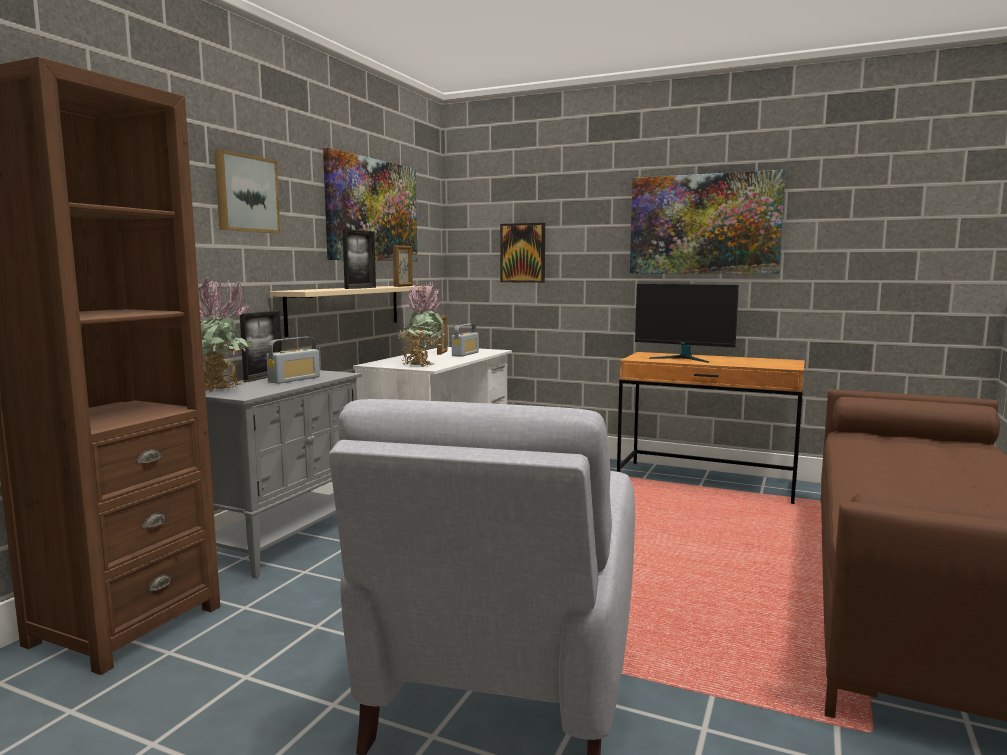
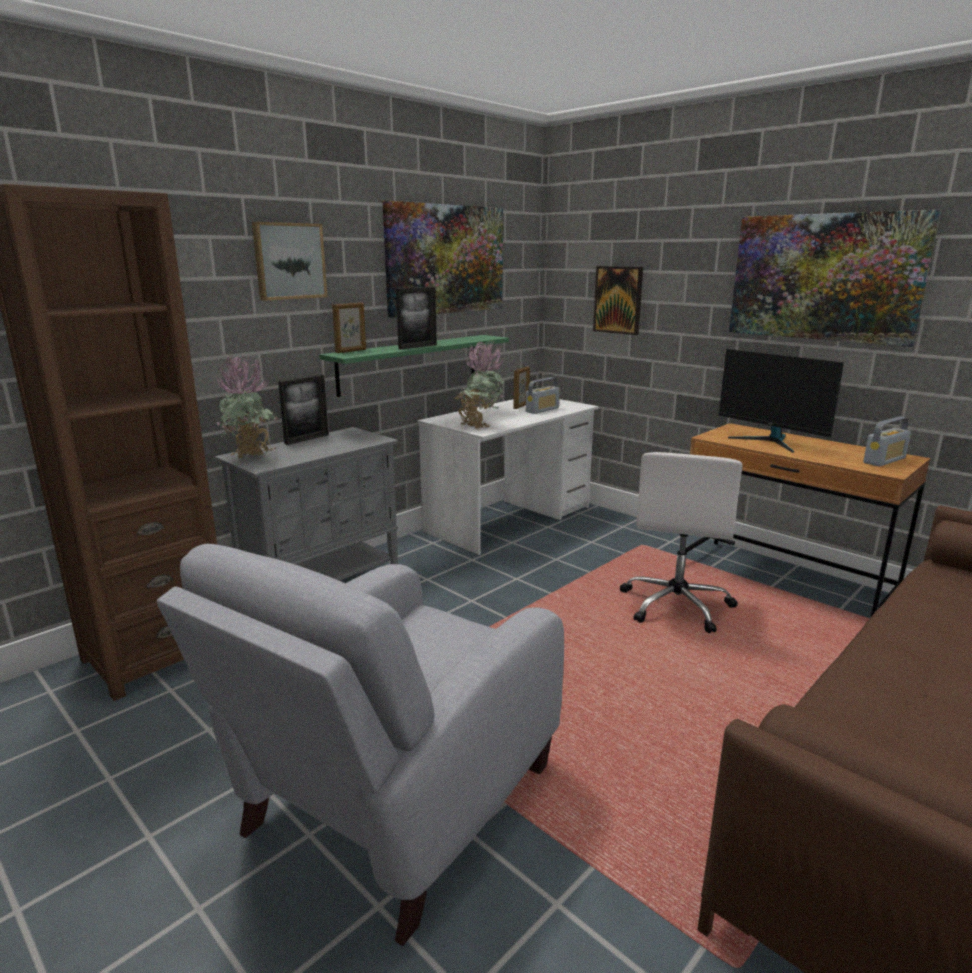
camera: 20 degrees right, 10 degrees up
(294, 379) = (328, 445): radio -> radio (884, 460)
(346, 308) = (410, 364): beige shelf -> green shelf
(403, 286) = (473, 340): picture frame -> picture frame (351, 351)
(636, 508) = (676, 605): none -> white office chair

